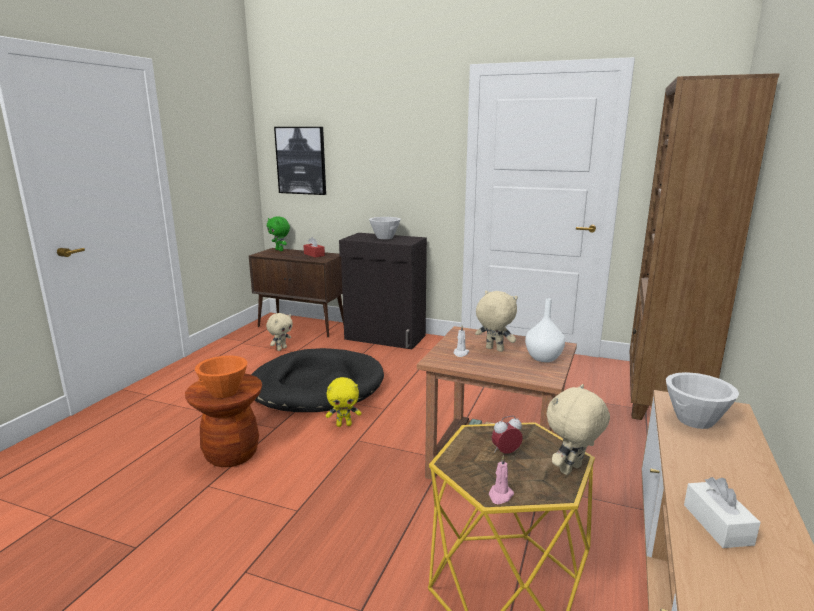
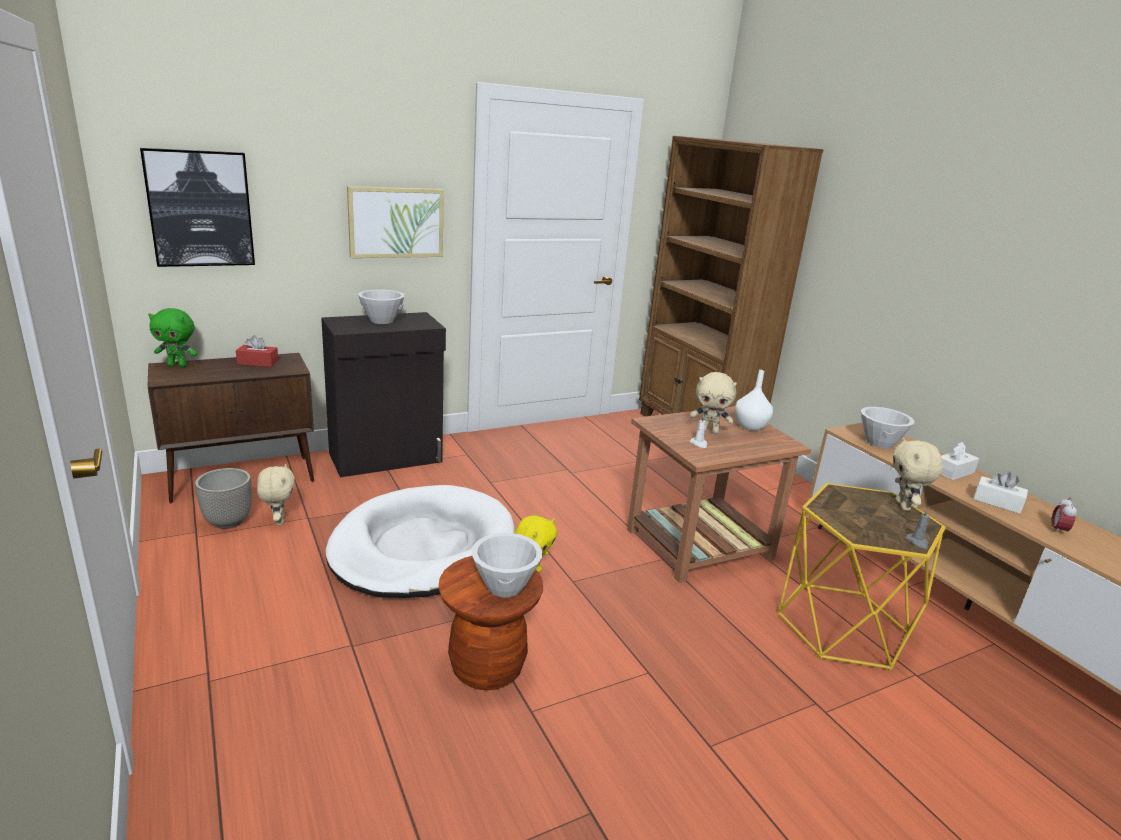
camera: 50 degrees left, 5 degrees up
(224, 392) = (505, 586): orange bowl -> white bowl
(263, 341) = (228, 521): none -> planter
(316, 386) = (423, 547): black dog bed -> white dog bed
(409, 171) = (396, 222): none -> picture
(494, 349) = (709, 431): beige plush toy -> beige plush toy turned 150 degrees counterclockwise
(500, 496) = (917, 542): pink candle -> grey candle
(506, 452) = (861, 513): alarm clock -> alarm clock (1058, 530)
(733, 477) = (953, 472): none -> white tissue box

